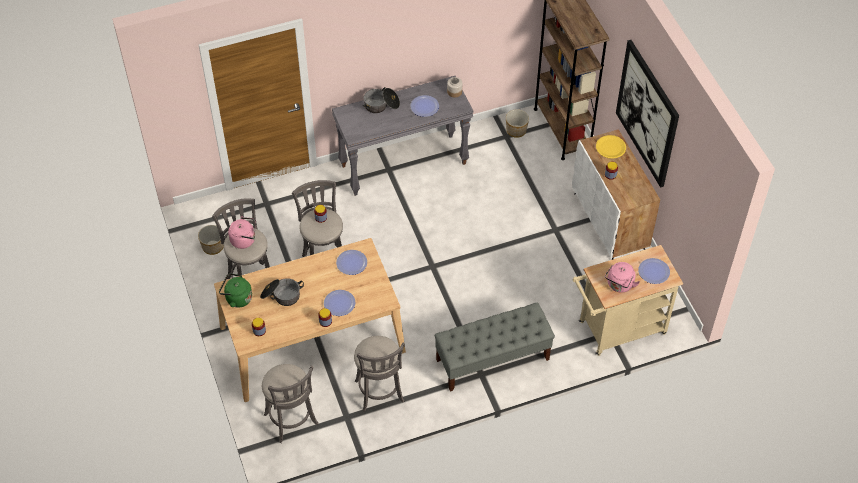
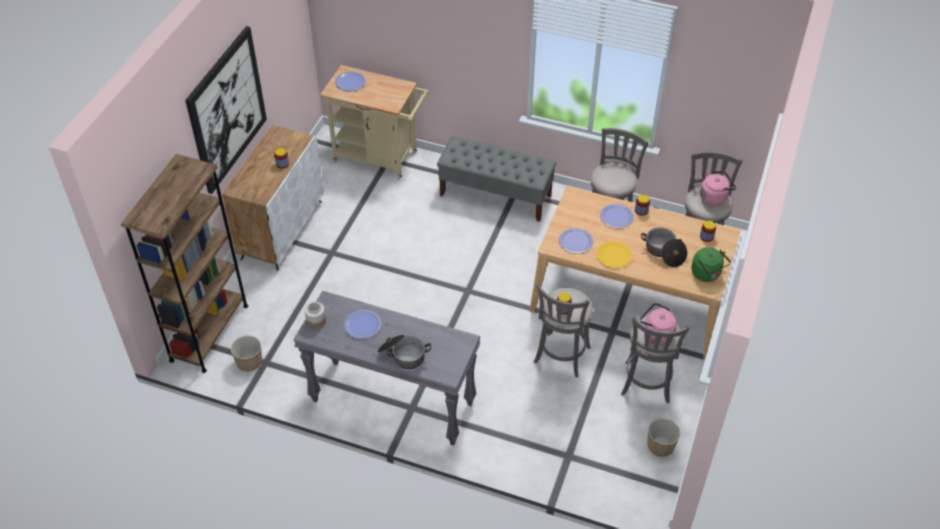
camera: 140 degrees left, 5 degrees down
(610, 147) = (251, 183): yellow plate -> yellow plate (614, 255)
(619, 285) = (387, 88): pink kettle -> pink kettle (714, 197)

